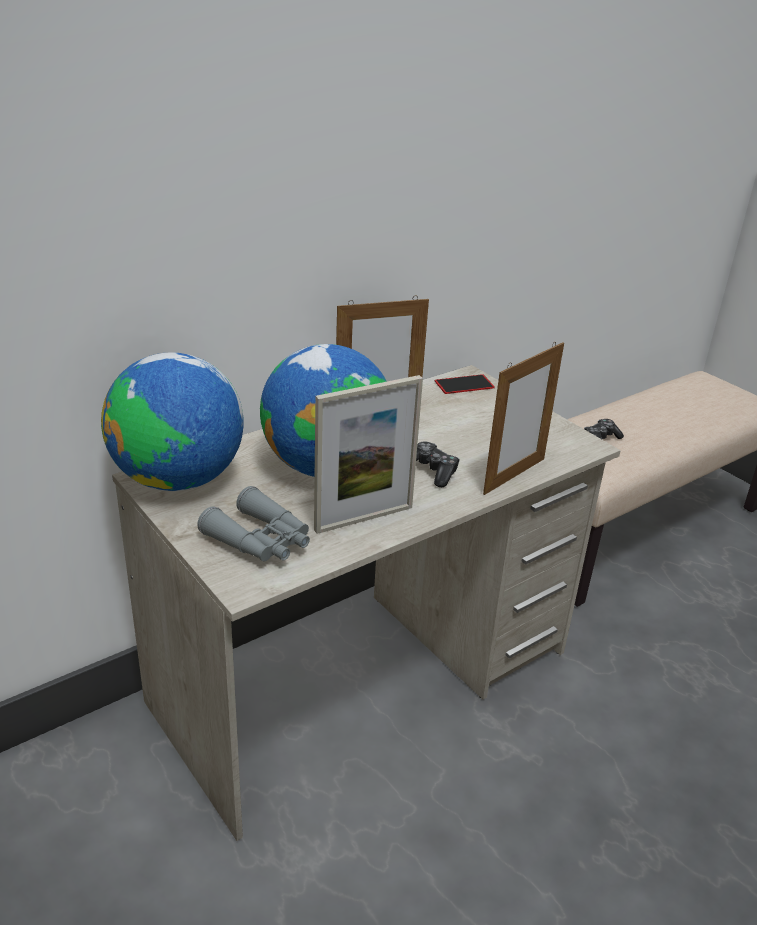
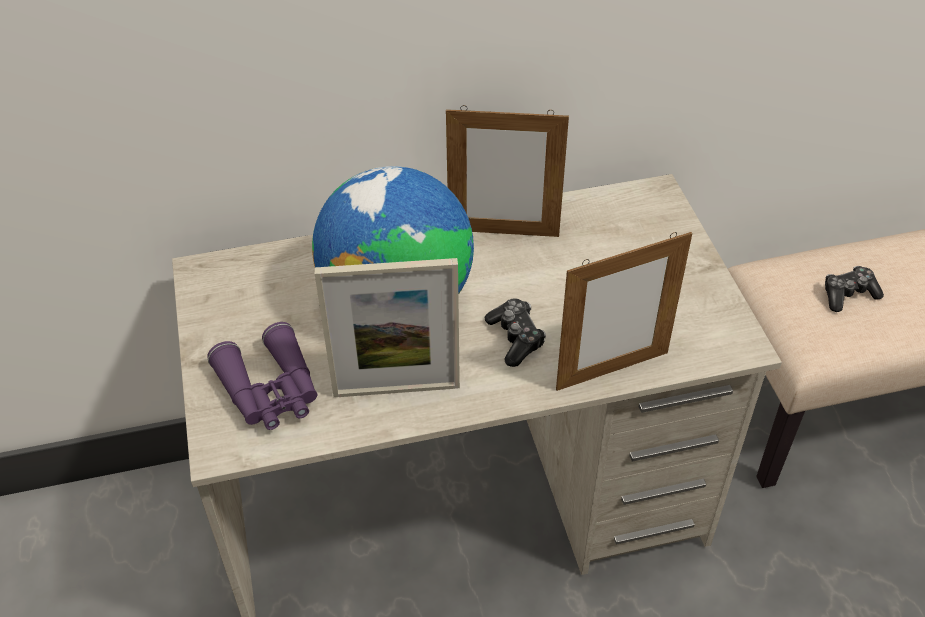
camera: 25 degrees right, 15 degrees up
(179, 480) = (233, 282): globe -> none
(261, 540) = (270, 391): grey binoculars -> purple binoculars
(464, 384) = (640, 206): phone -> none

